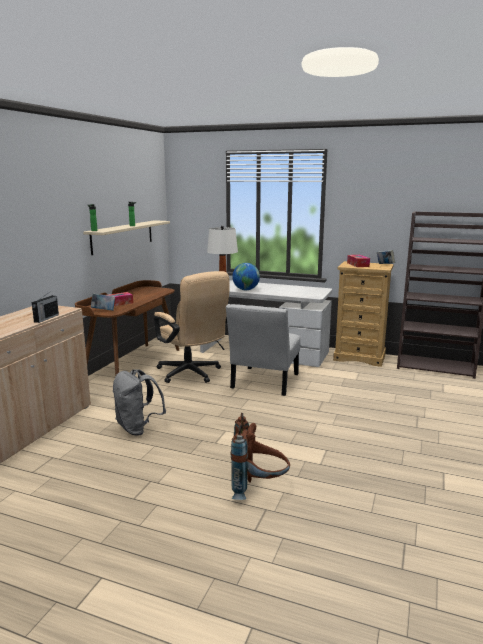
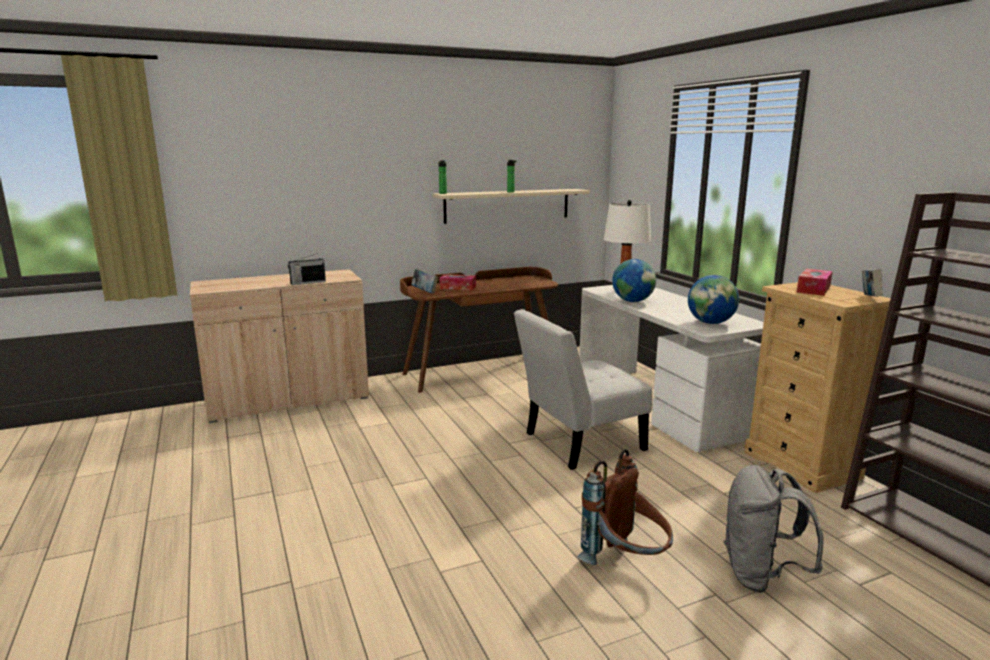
camera: 45 degrees right, 0 degrees up
(138, 428) = (361, 436): grey backpack -> grey backpack (761, 575)
(192, 374) = (518, 402): beige office chair -> none
(258, 489) = (328, 556): brown backpack -> brown backpack (626, 563)
(307, 292) = (710, 323): none -> globe

